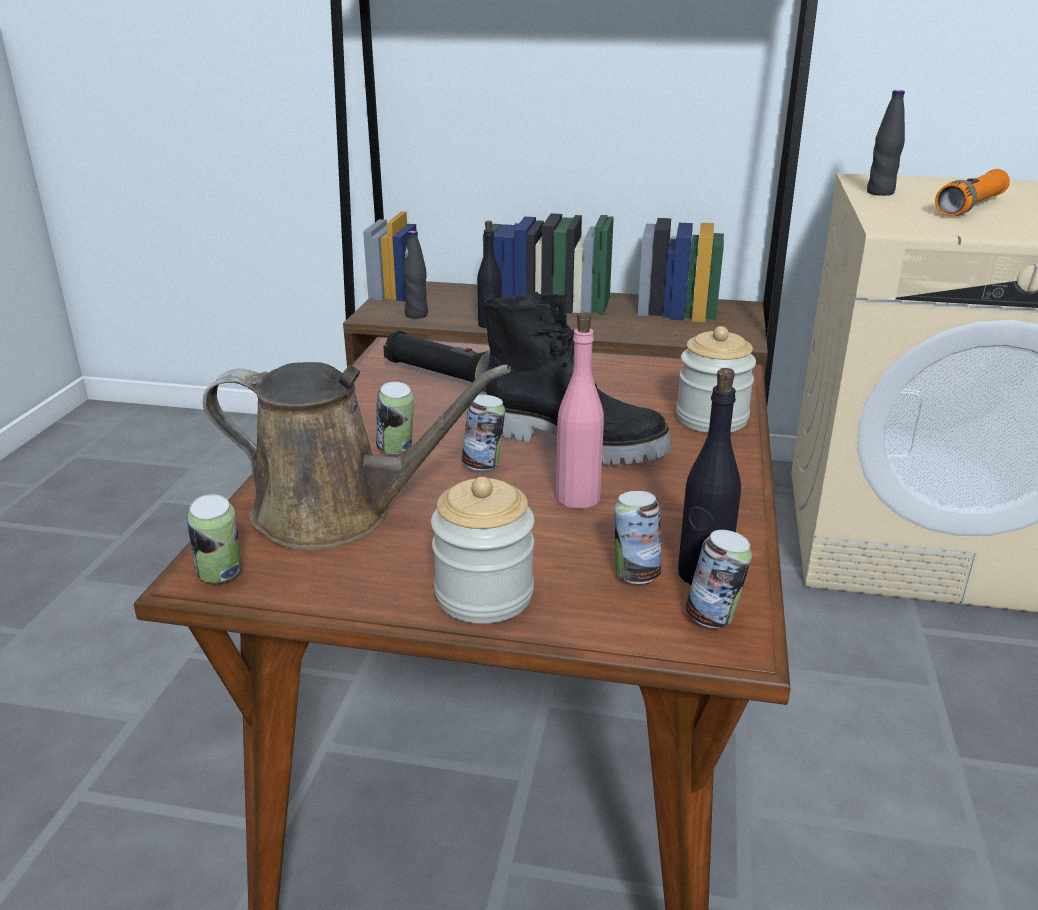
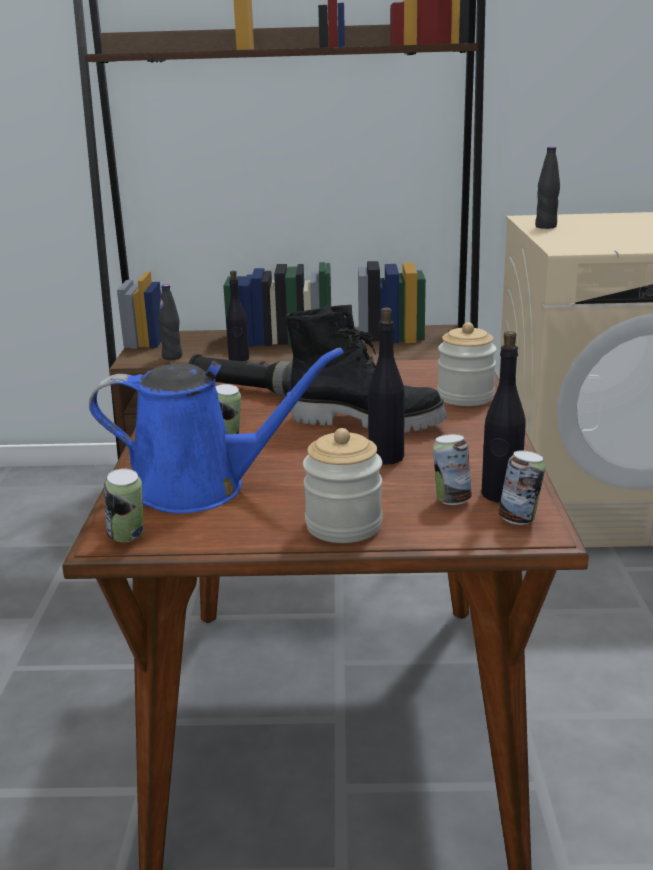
camera: 10 degrees left, 5 degrees down
(336, 514) = (200, 487): brown watering can -> blue watering can
(483, 465) = (302, 444): can -> none
(577, 497) = (385, 457): pink bottle -> black bottle
(970, 207) = (616, 232): orange flashlight -> none

